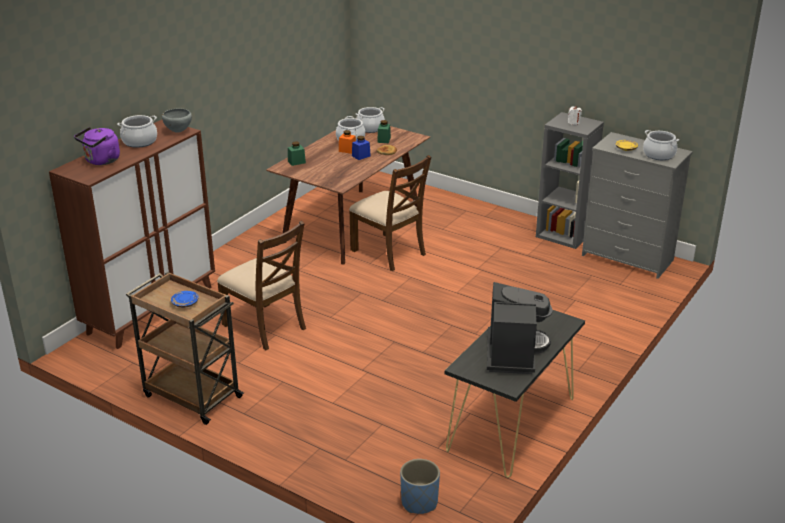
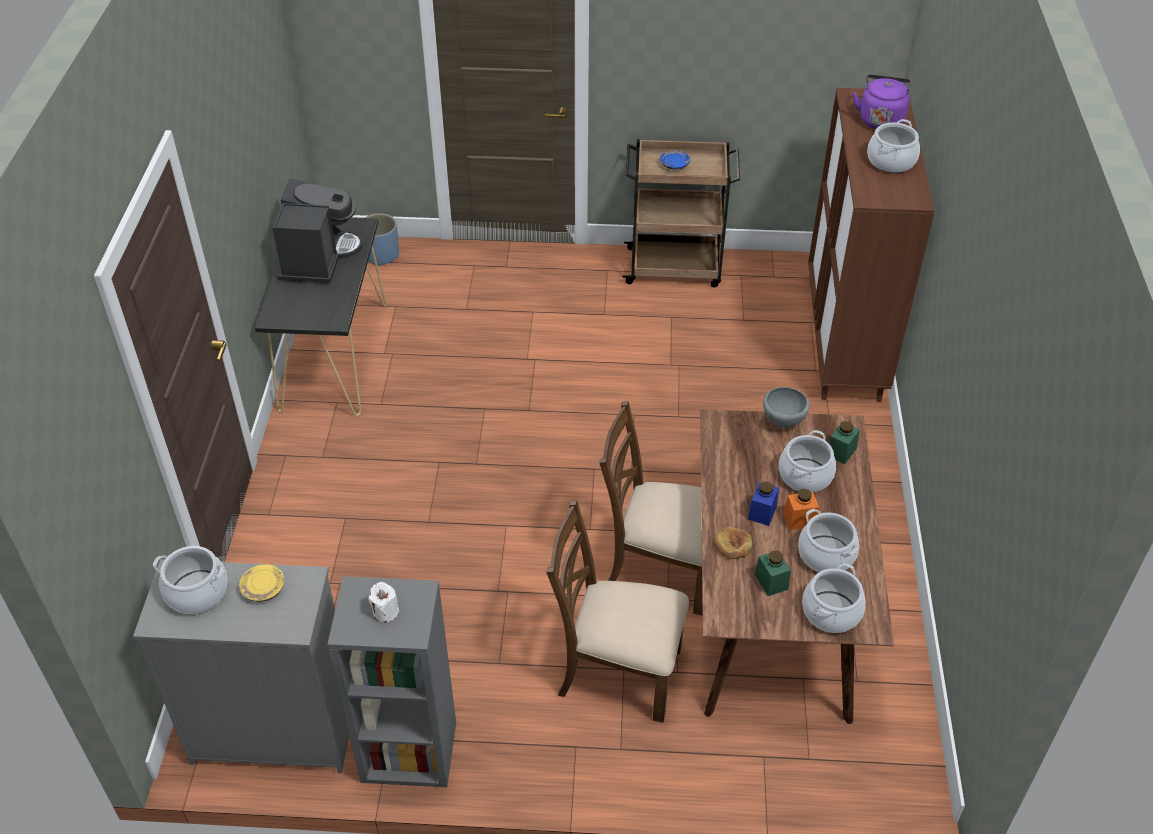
camera: 150 degrees right, 15 degrees up
(178, 131) = (876, 194): grey bowl -> grey bowl (783, 422)
(265, 326) = (693, 371): brown chair -> brown chair (618, 671)
(325, 160) = (805, 475): none -> cooking pot
(513, 353) = (318, 259): coffee machine -> coffee machine turned 150 degrees counterclockwise

